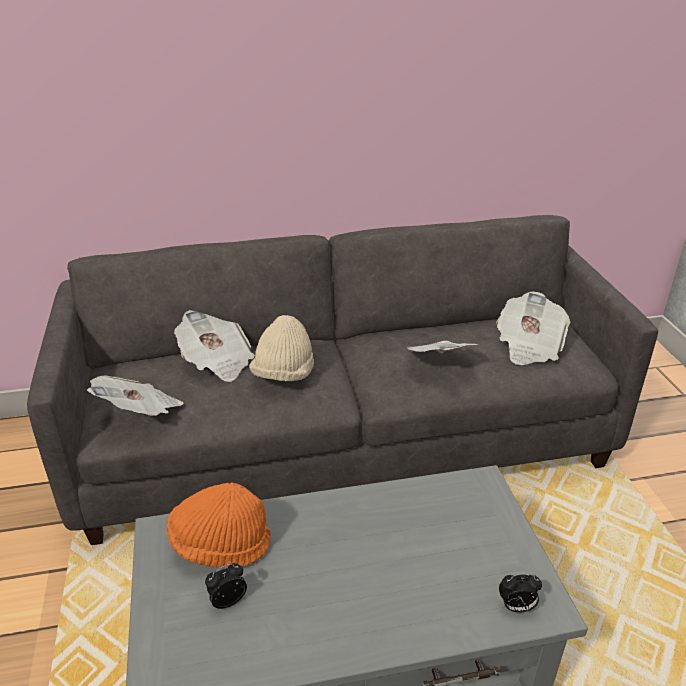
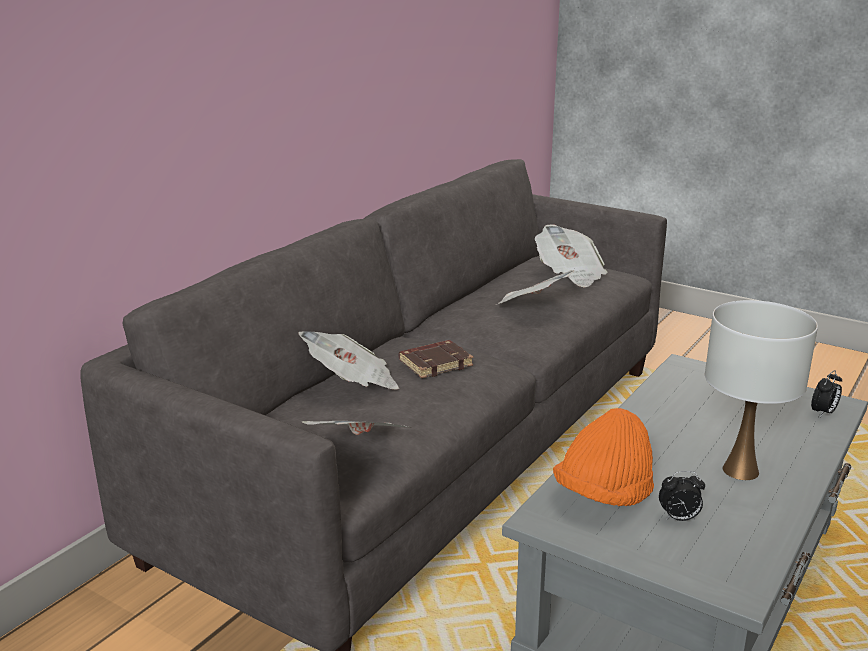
camera: 45 degrees left, 10 degrees down
(228, 600) = (679, 518): alarm clock -> alarm clock turned 105 degrees counterclockwise
(284, 374) = (435, 363): beige hat -> brown book
(341, 600) = (740, 470): none -> white table lamp

